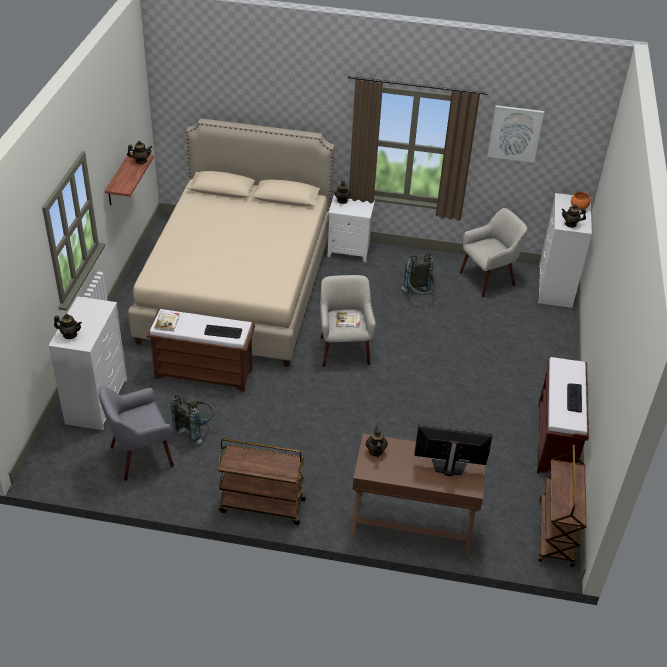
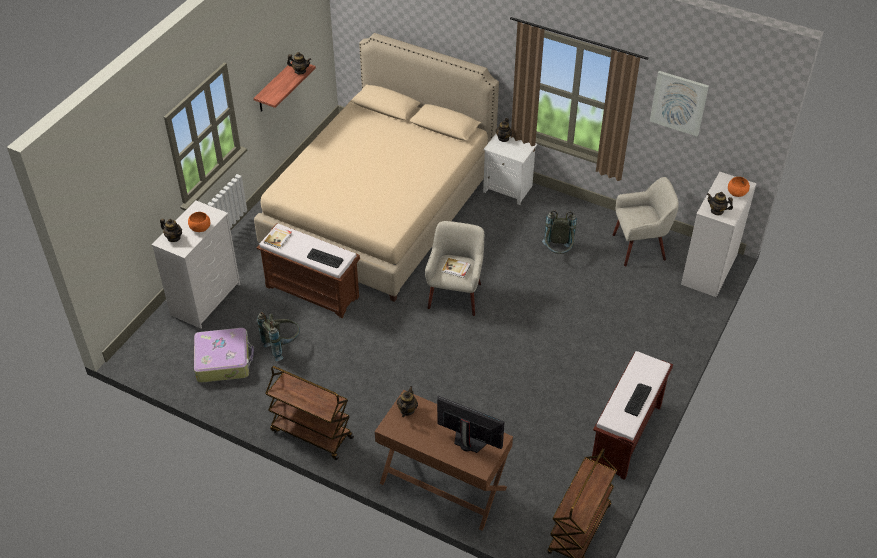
camera: 20 degrees right, 5 degrees up
(95, 321) = (200, 228): none -> orange bowl
(140, 455) = (223, 360): grey armchair -> suitcase

